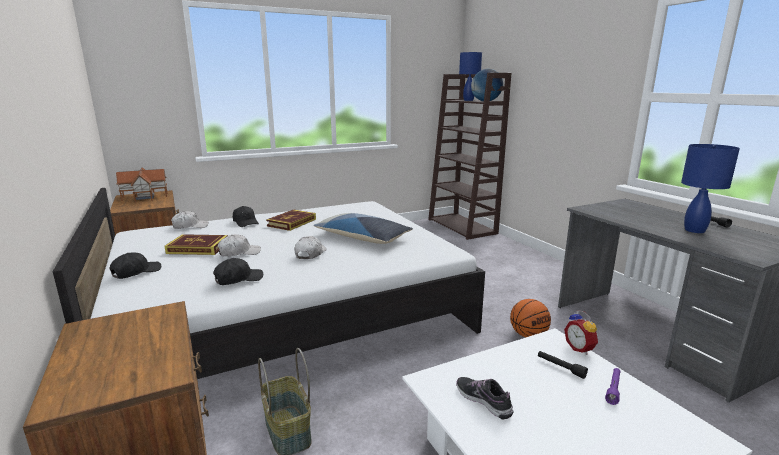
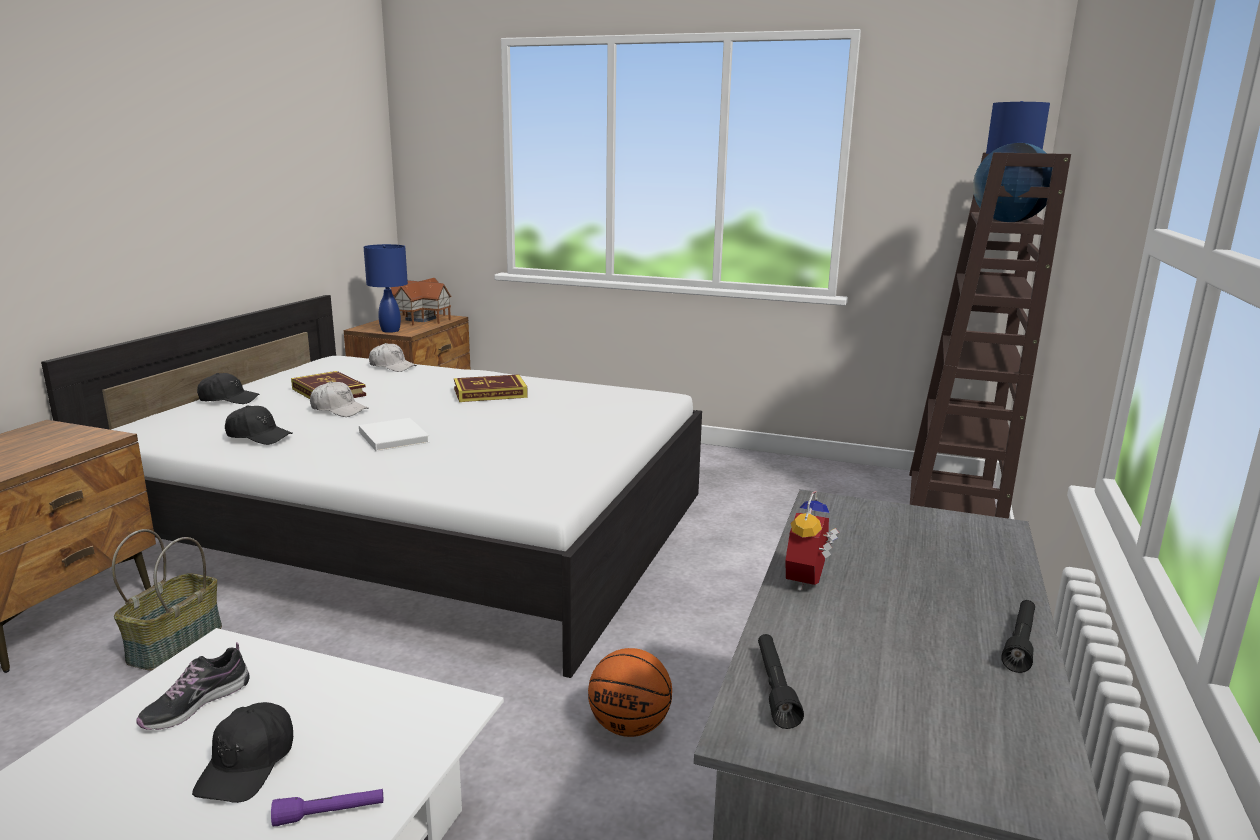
camera: 45 degrees right, 0 degrees up
(245, 222) = (449, 377): black cap -> black cap (248, 764)
(310, 254) = (393, 436): white cap -> white book
(362, 237) = (503, 438): pillow -> none
(483, 401) = (196, 704): shoe -> shoe turned 150 degrees counterclockwise
(560, 367) = (357, 741): black flashlight -> black flashlight (775, 688)
(580, 348) = (450, 742): alarm clock -> alarm clock (810, 581)
(694, 230) = (883, 632): blue table lamp -> blue table lamp (390, 330)

